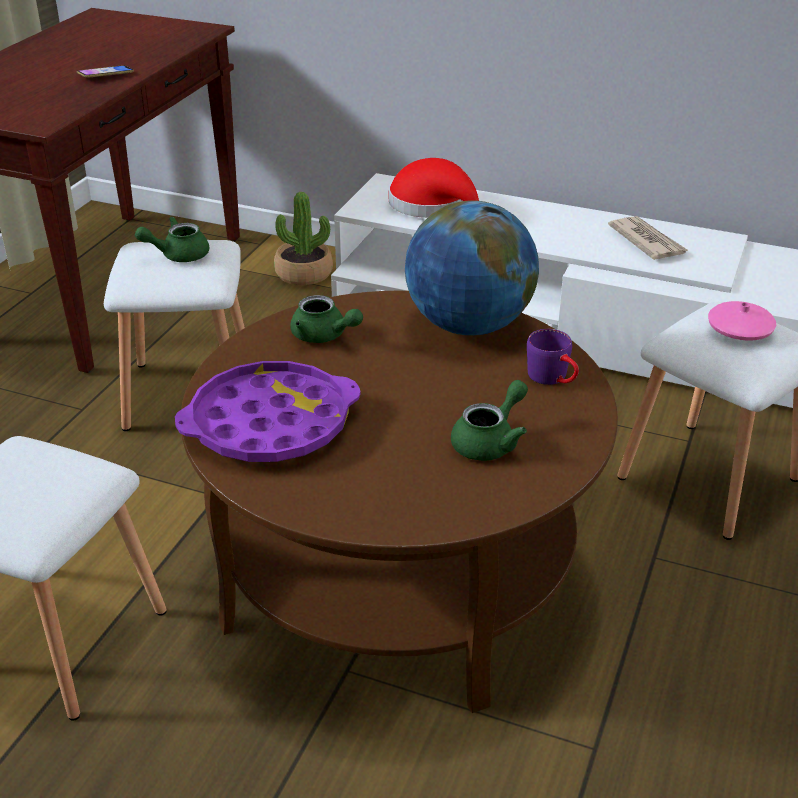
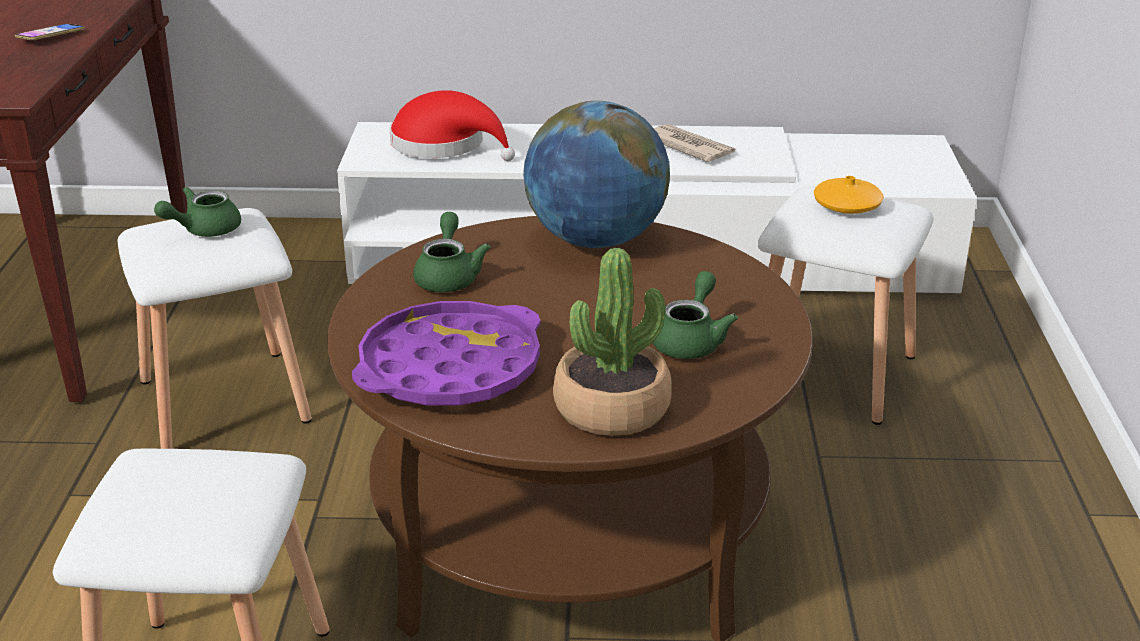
camera: 20 degrees left, 5 degrees down
(304, 274) = (289, 251): potted plant -> potted plant (612, 408)
(324, 336) = (448, 276): green teapot -> green teapot turned 105 degrees counterclockwise
(553, 378) = (714, 273): purple mug -> none
(739, 330) = (847, 205): pink vase -> orange vase

